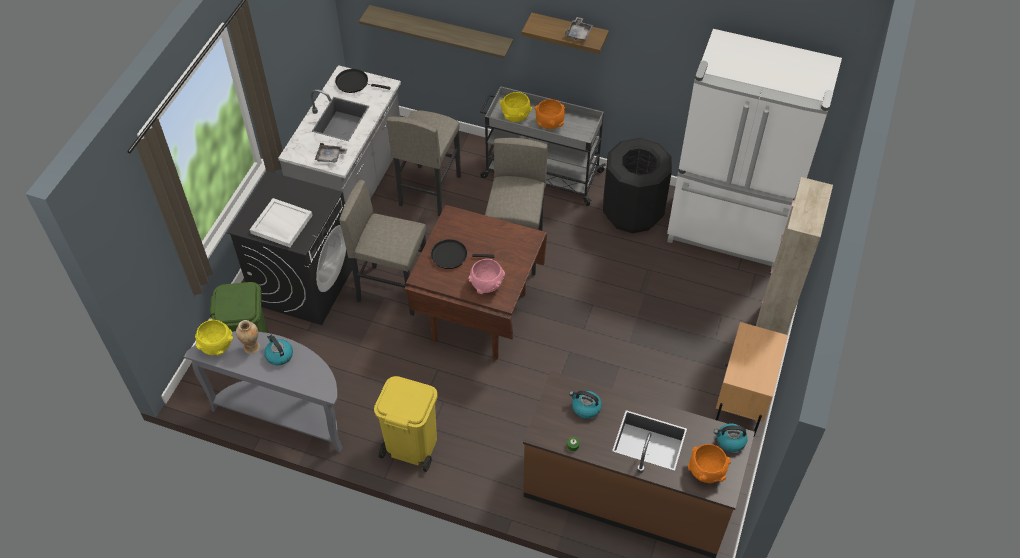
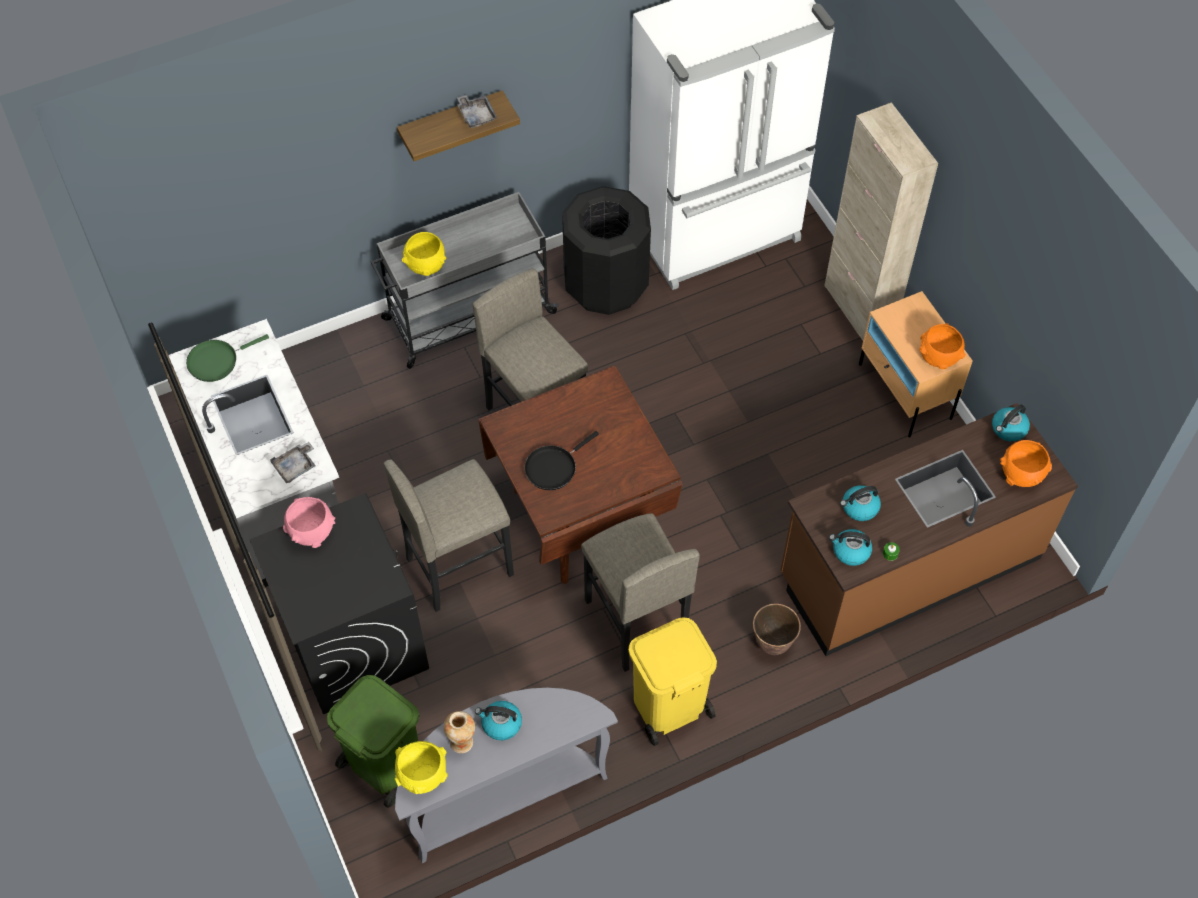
camera: 45 degrees left, 5 degrees up
(281, 224) = (343, 584): white tray -> none
(354, 83) = (216, 361): black frying pan -> green frying pan
(429, 190) = (369, 428): grey stool -> grey stool (635, 622)
(441, 32) = (273, 225): shelf -> none
(487, 285) = (623, 468): pink bowl -> pink bowl (311, 531)
(503, 464) = (773, 643): none -> planter
(549, 123) = (471, 247): orange bowl -> orange bowl (938, 357)
(551, 425) = (850, 551): none -> kettle

